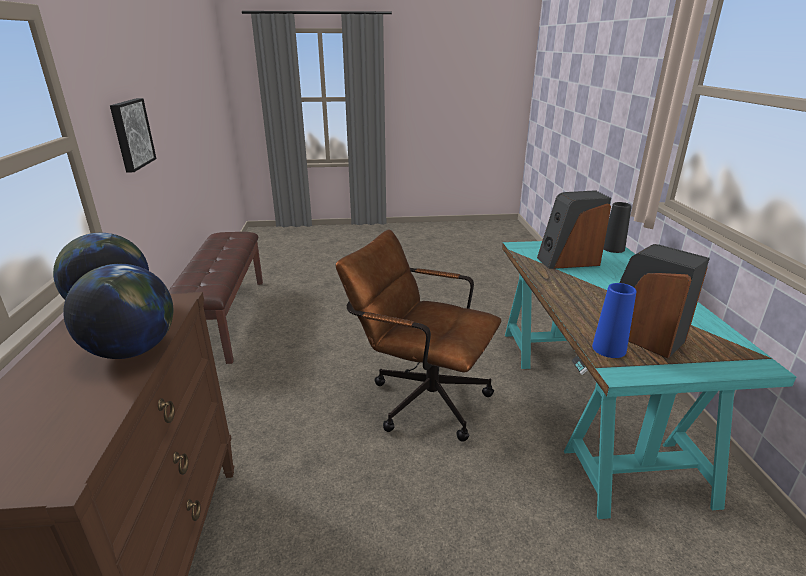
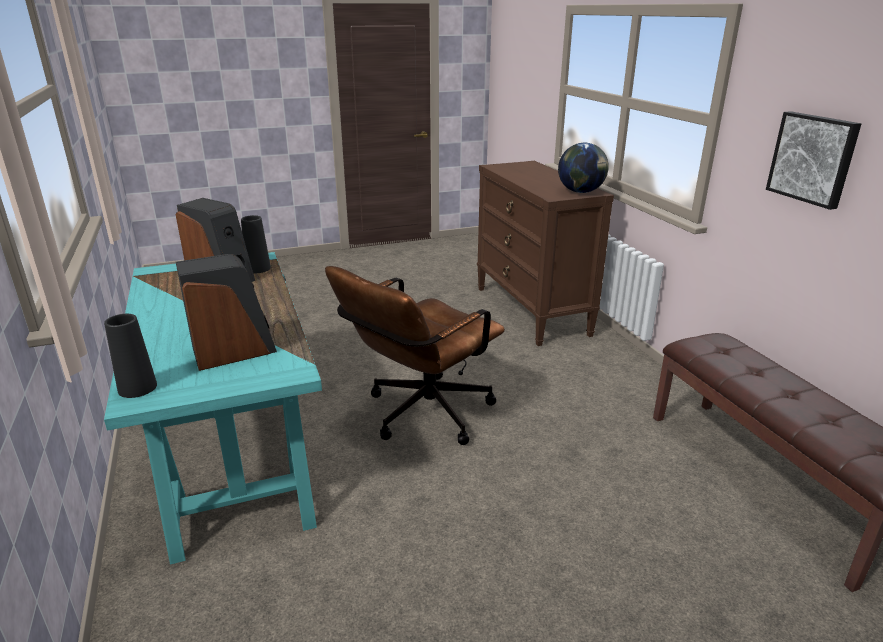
camera: 165 degrees right, 0 degrees up
(132, 350) = (532, 183): globe -> none
(420, 397) = (420, 416): brown office chair -> brown office chair turned 120 degrees clockwise
(609, 349) = (258, 268): blue vase -> black vase

